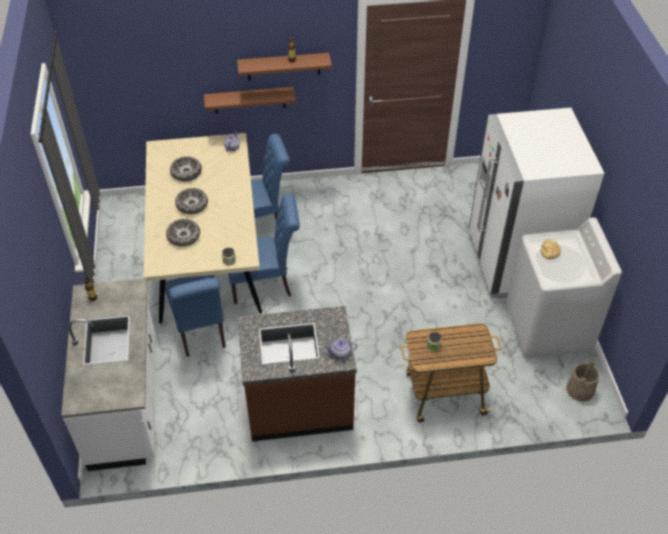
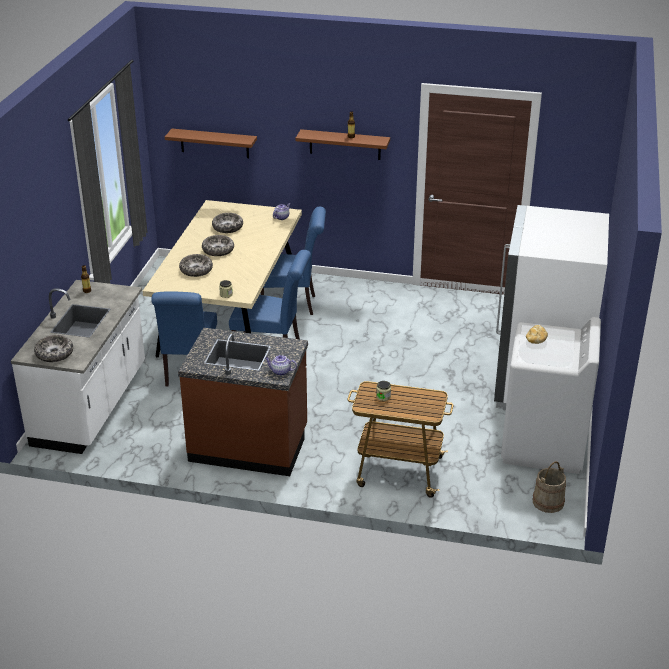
camera: 20 degrees right, 15 degrees down
(103, 392) = (54, 353): none -> bowl
(249, 100) = (309, 176): brown shelf -> brown shelf (214, 143)

